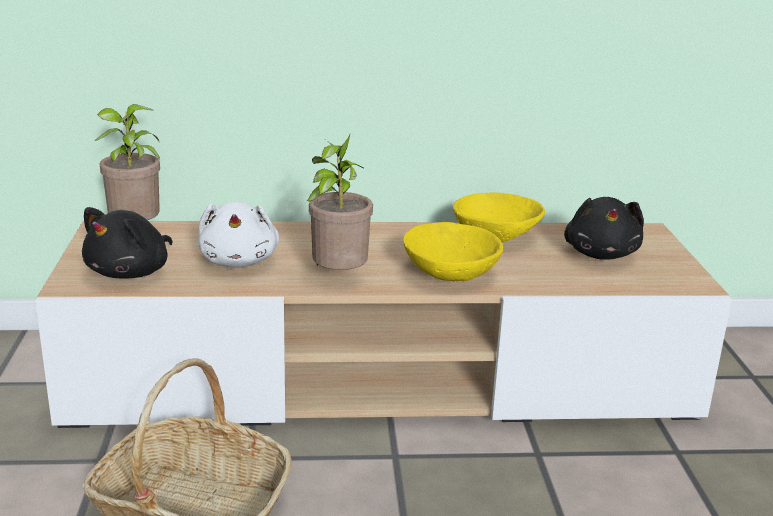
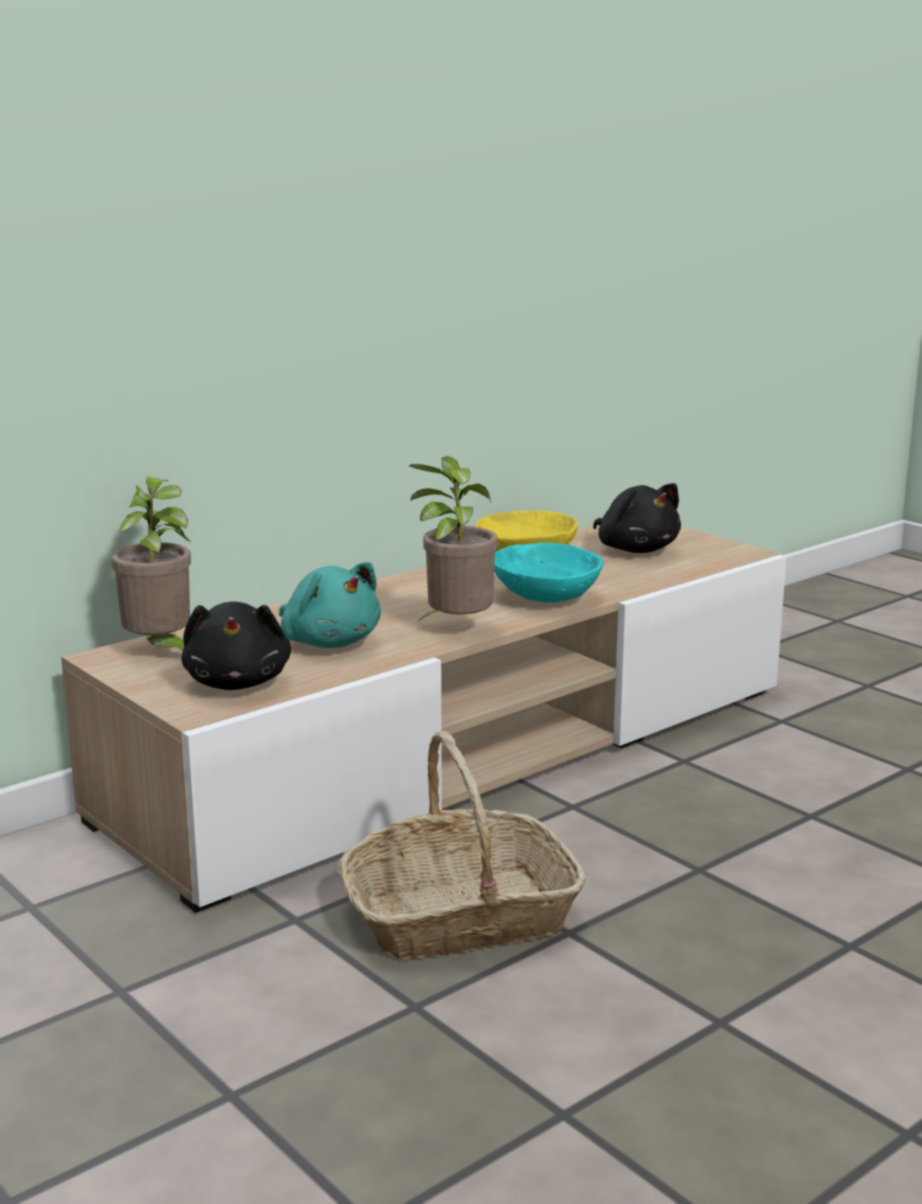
camera: 35 degrees left, 5 degrees down
(239, 261) = (329, 642): white plush toy -> turquoise plush toy
(449, 273) = (544, 598): yellow bowl -> turquoise bowl

